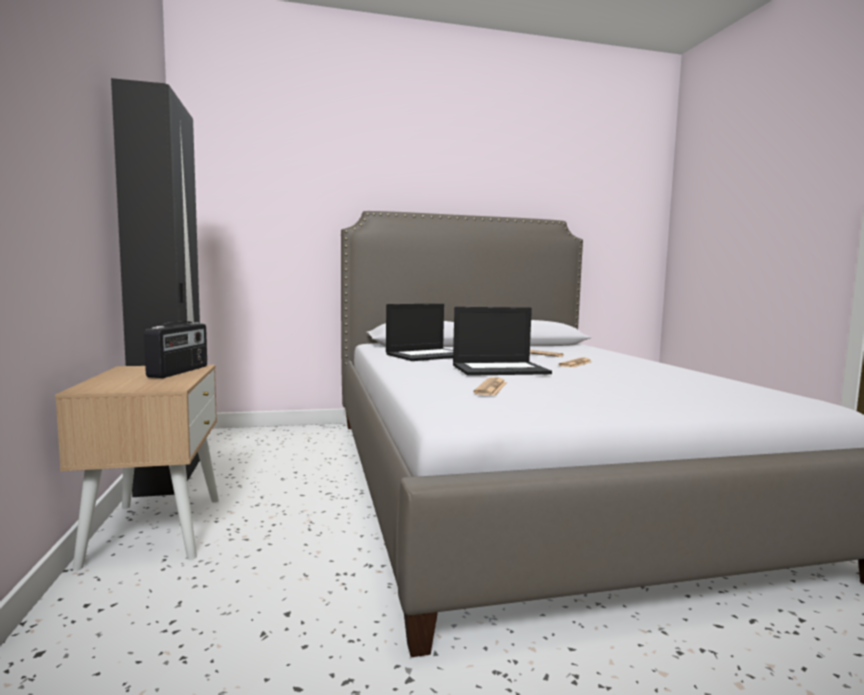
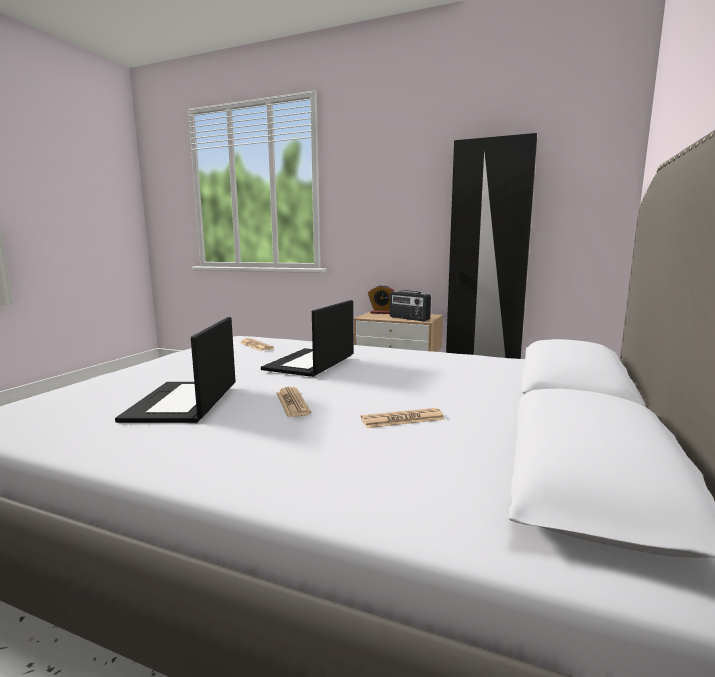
camera: 125 degrees right, 5 degrees up
(101, 386) = (382, 313): none -> alarm clock
(428, 355) = (440, 365): laptop -> laptop (183, 402)

